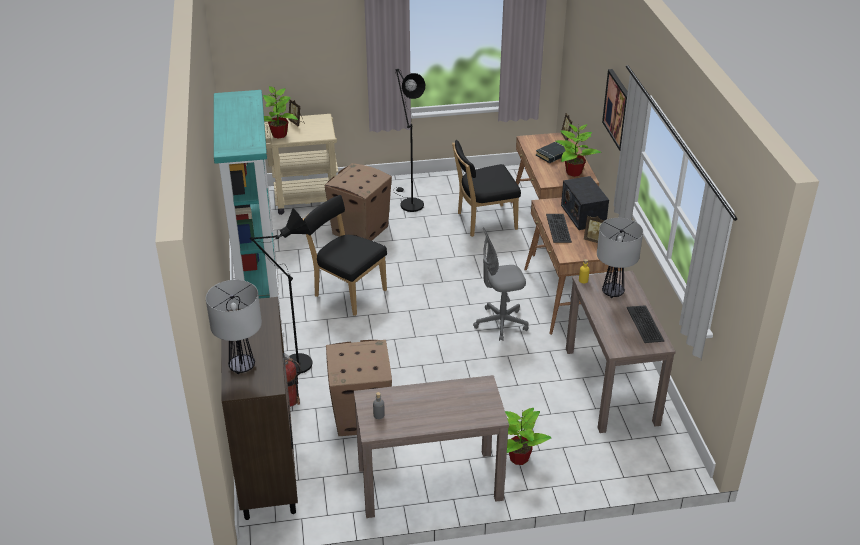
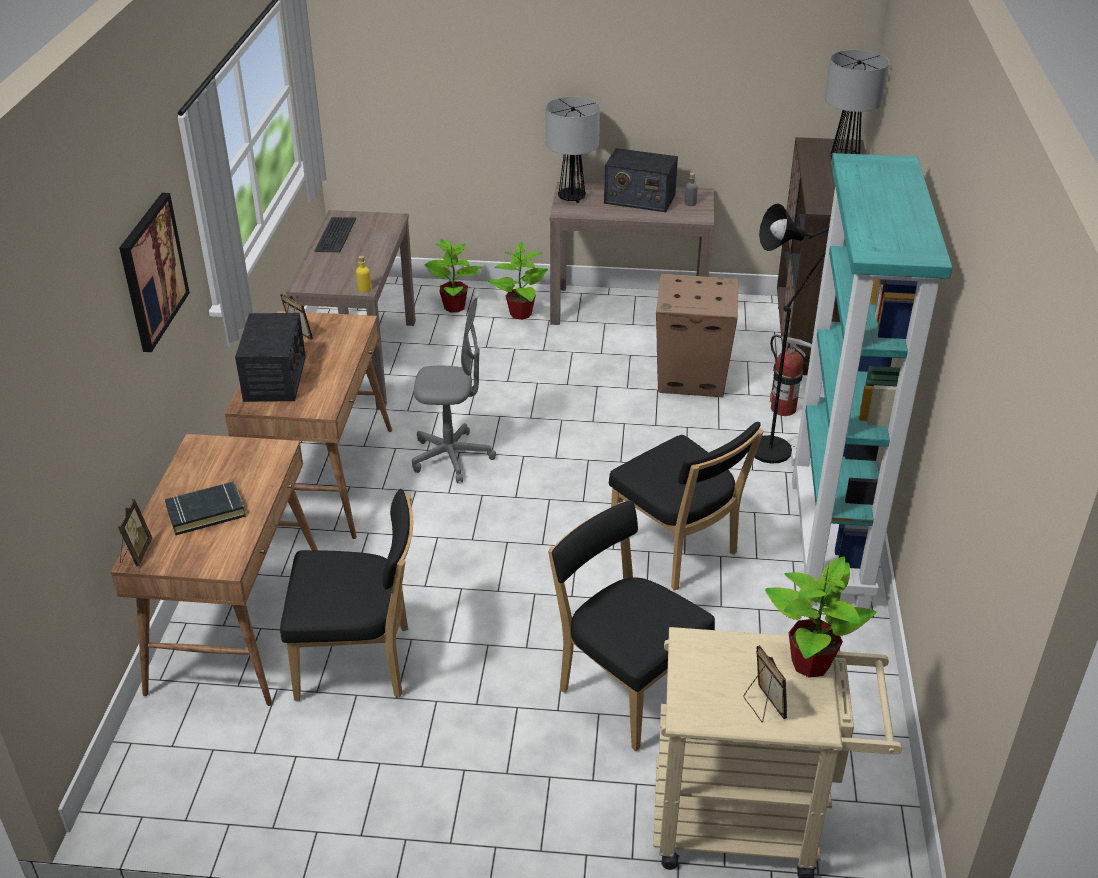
camera: 165 degrees left, 0 degrees up
(359, 231) = (626, 689): cardboard box -> black chair
(409, 203) = (493, 752): black floor lamp -> none
(426, 412) = (639, 199): none -> radio
(559, 228) = (333, 363): keyboard -> none
(573, 172) = (210, 462): potted plant -> potted plant (455, 307)
(613, 292) = (339, 270): table lamp -> table lamp (571, 198)

